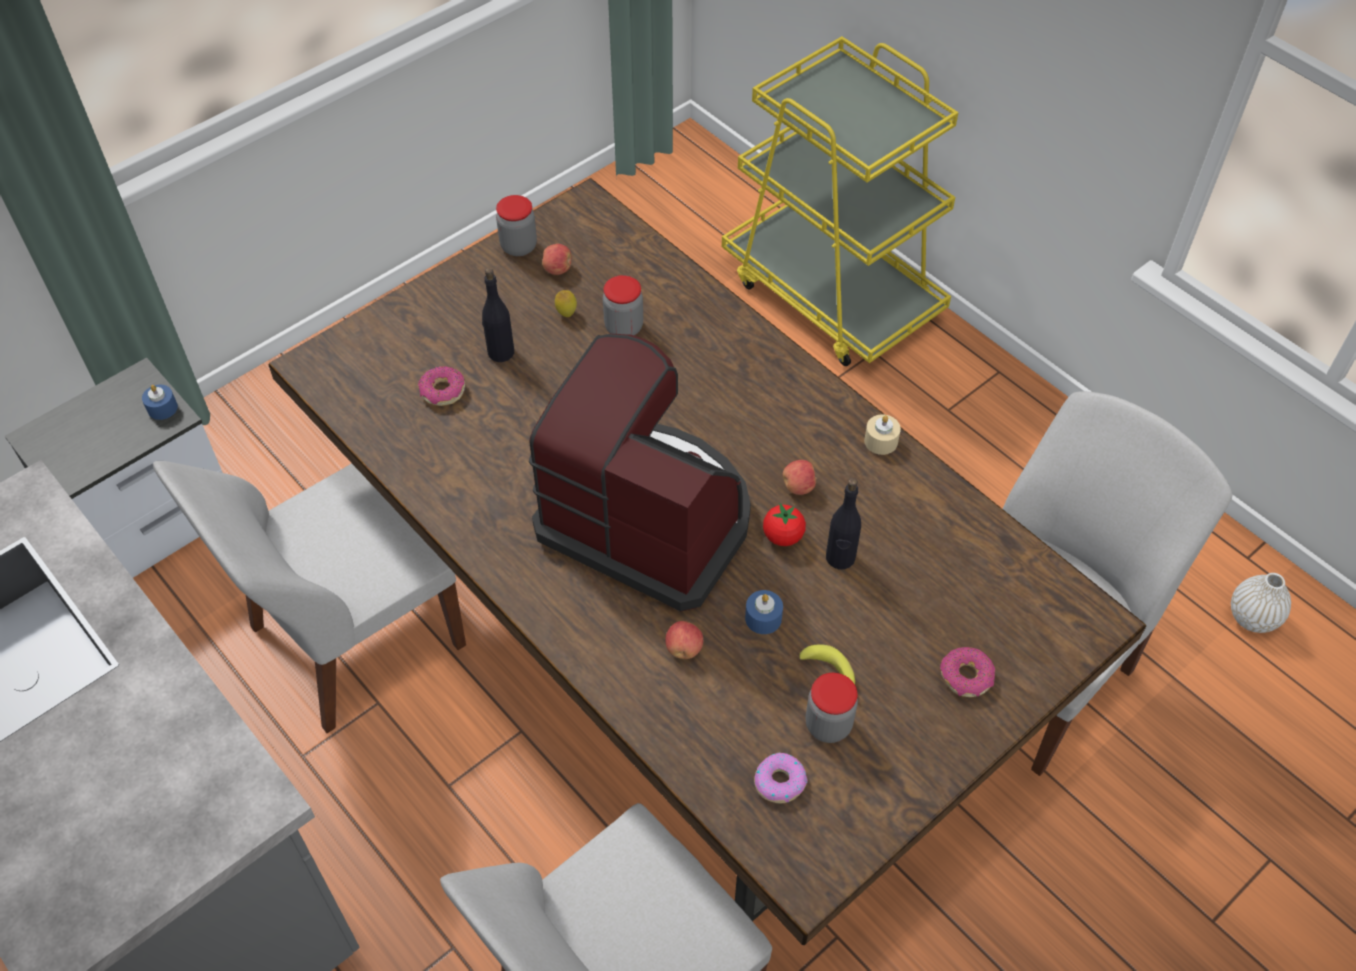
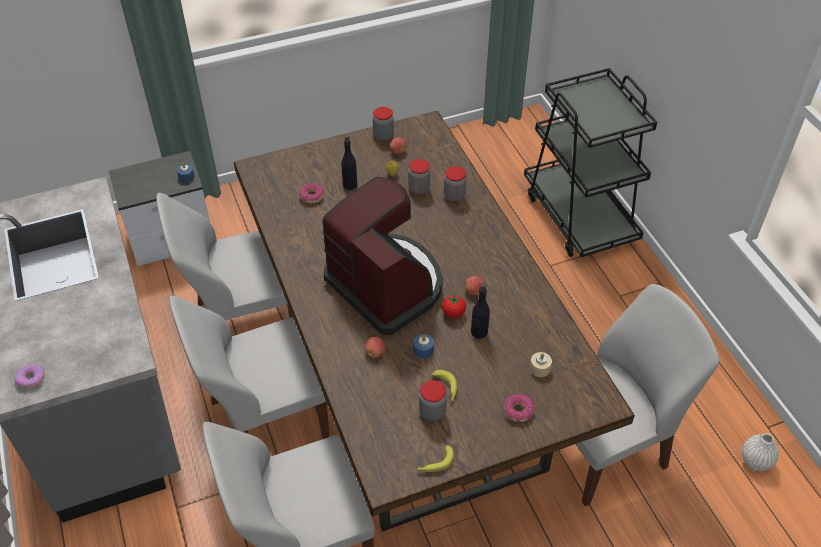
camera: 20 degrees right, 5 degrees down
(463, 805) = (265, 421): none -> white chair
(689, 325) = (454, 196): none -> jar
(779, 781) = (393, 431): donut -> donut (31, 379)
(832, 293) = (579, 216): yellow cart -> black cart
(874, 816) = (435, 463): none -> banana
(881, 441) = (530, 280): beige candle -> beige candle (540, 368)

